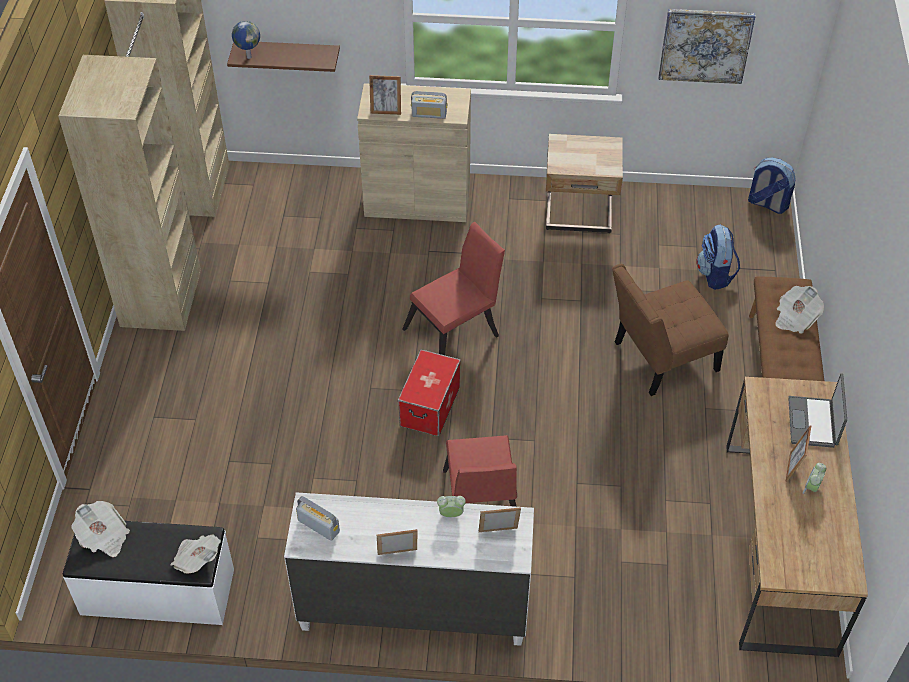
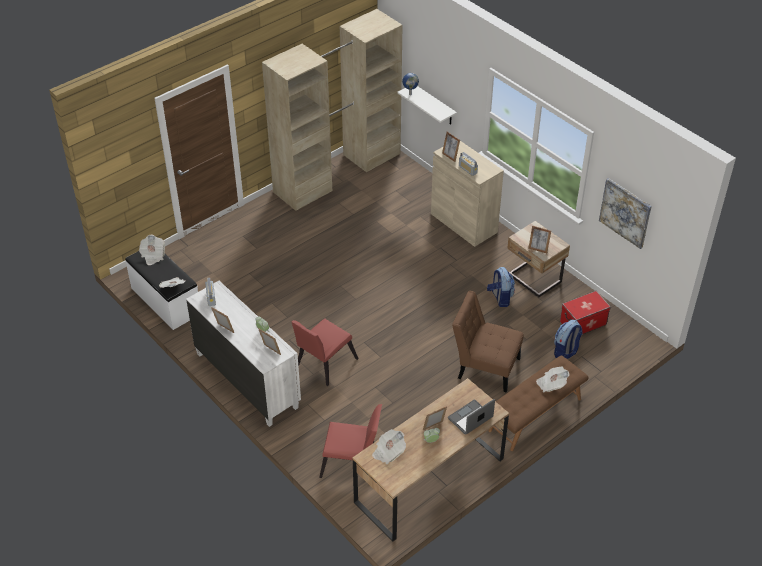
camera: 45 degrees right, 5 degrees down
(288, 55) = (434, 105): brown shelf -> white shelf
(429, 406) = (355, 310): storage box -> storage box (583, 323)
(456, 330) = (407, 289): red chair -> red chair (352, 463)
(597, 165) = (538, 249): none -> picture frame
(766, 204) = (642, 339): backpack -> backpack (500, 298)
(789, 543) = (388, 452): none -> newspaper

